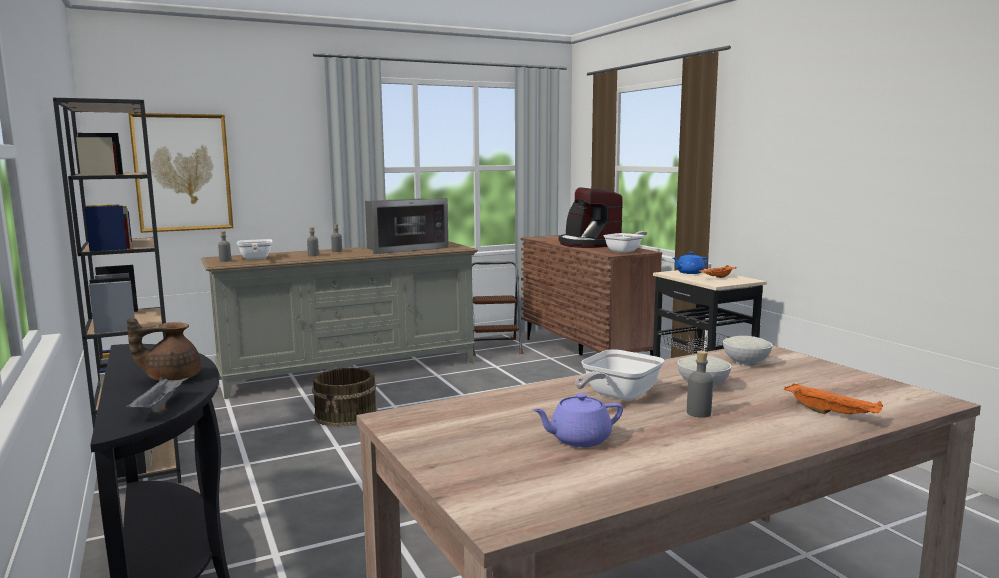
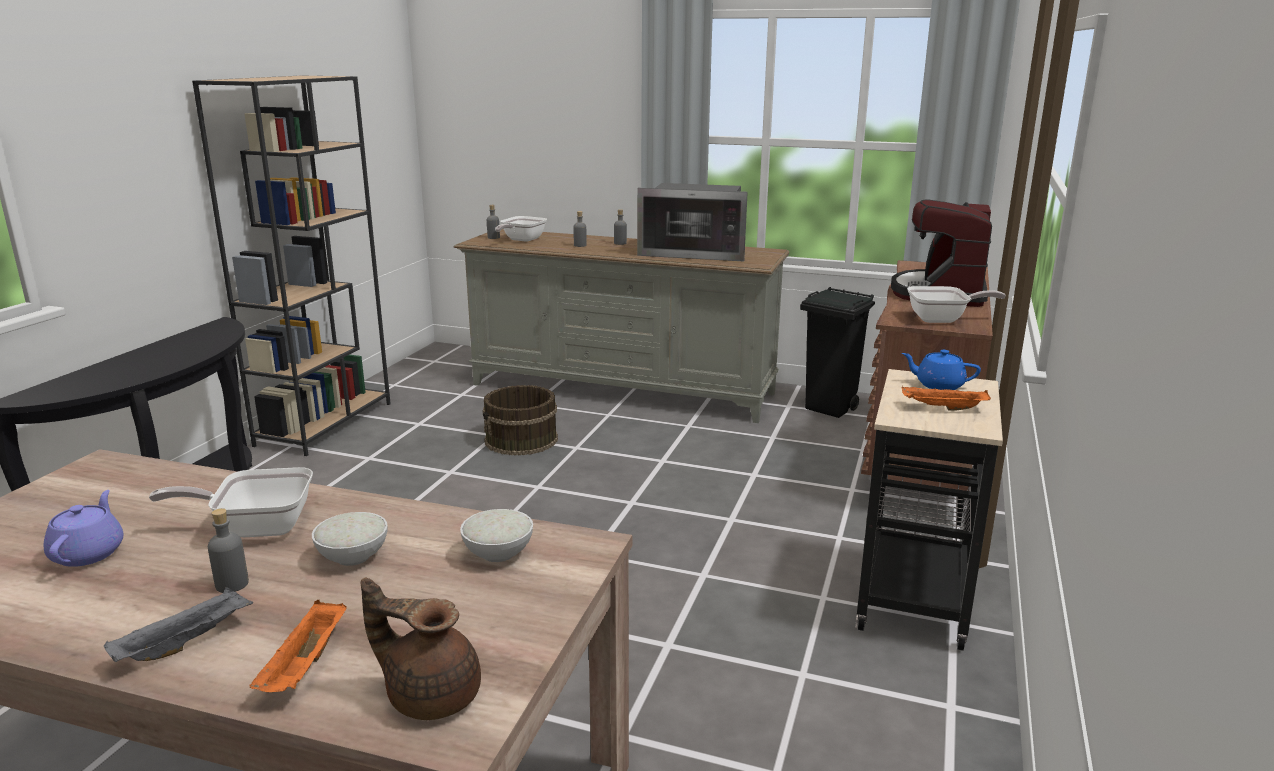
camera: 45 degrees right, 10 degrees up
(159, 406) = (75, 389): grey tray -> grey tray (186, 642)
(171, 378) = (151, 364): brown teapot -> brown teapot (430, 694)
(182, 172) = (496, 131): picture -> none
(495, 346) = (830, 409): brown step ladder -> black trash can
(578, 439) = (89, 553): purple teapot -> purple teapot turned 60 degrees clockwise

